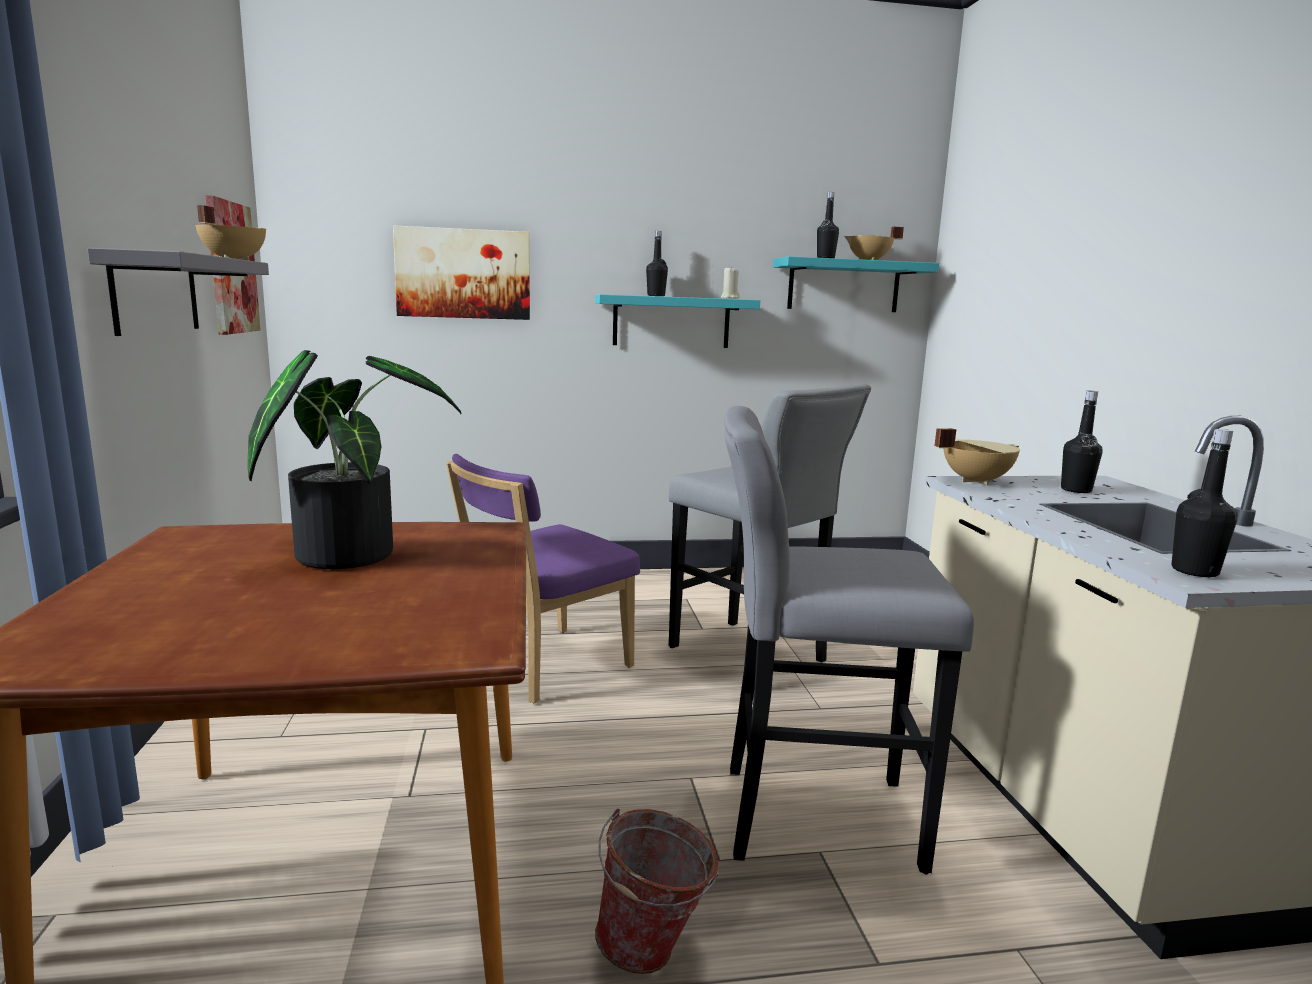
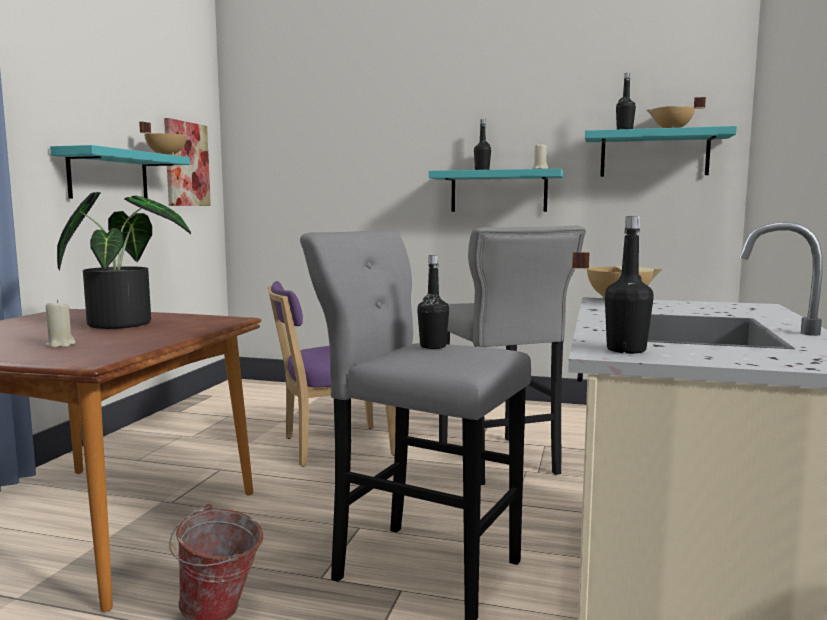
camera: 25 degrees right, 5 degrees down
(155, 293) = (109, 176): grey shelf -> turquoise shelf
(348, 615) = (61, 345): none -> beige candle
(463, 274) = (344, 162): picture -> none
(1076, 490) = (703, 309): black bottle -> black bottle (433, 346)

